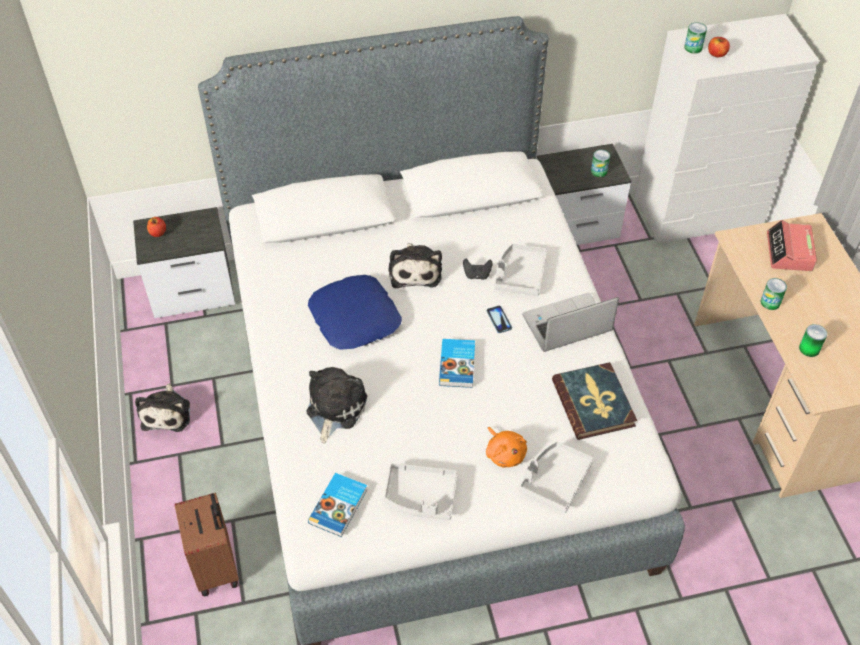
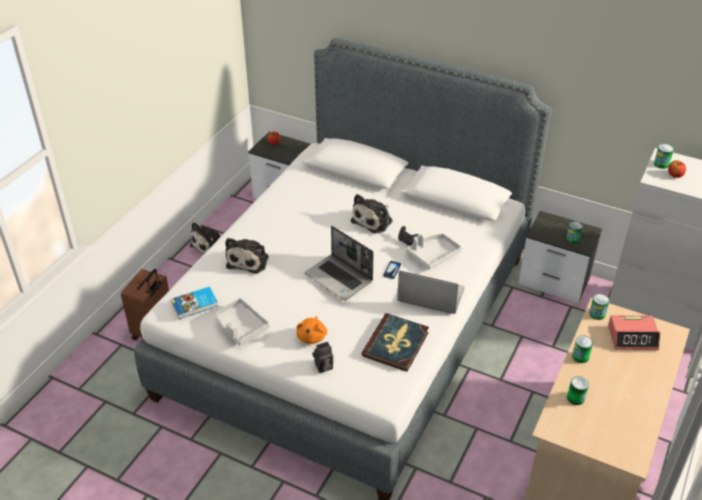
camera: 40 degrees right, 10 degrees down
(334, 408) = (249, 260): plush toy -> plush toy turned 135 degrees clockwise
(355, 318) = (312, 225): blue pillow -> none
(458, 365) = (339, 278): book -> laptop
(554, 480) = (323, 367): grey tray -> camera
(738, 246) = (597, 314): none -> can
(789, 252) = (632, 337): alarm clock -> alarm clock turned 135 degrees counterclockwise

